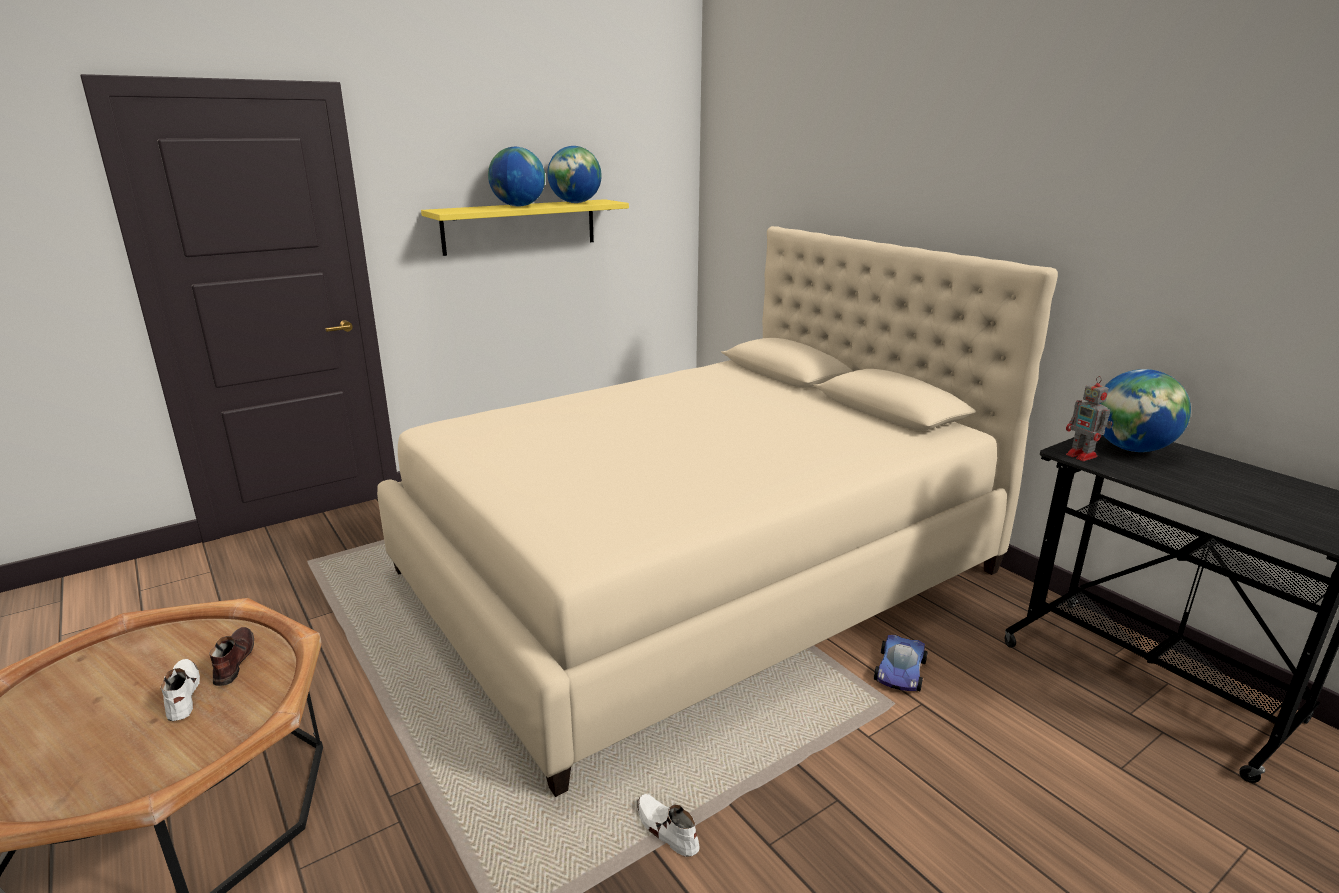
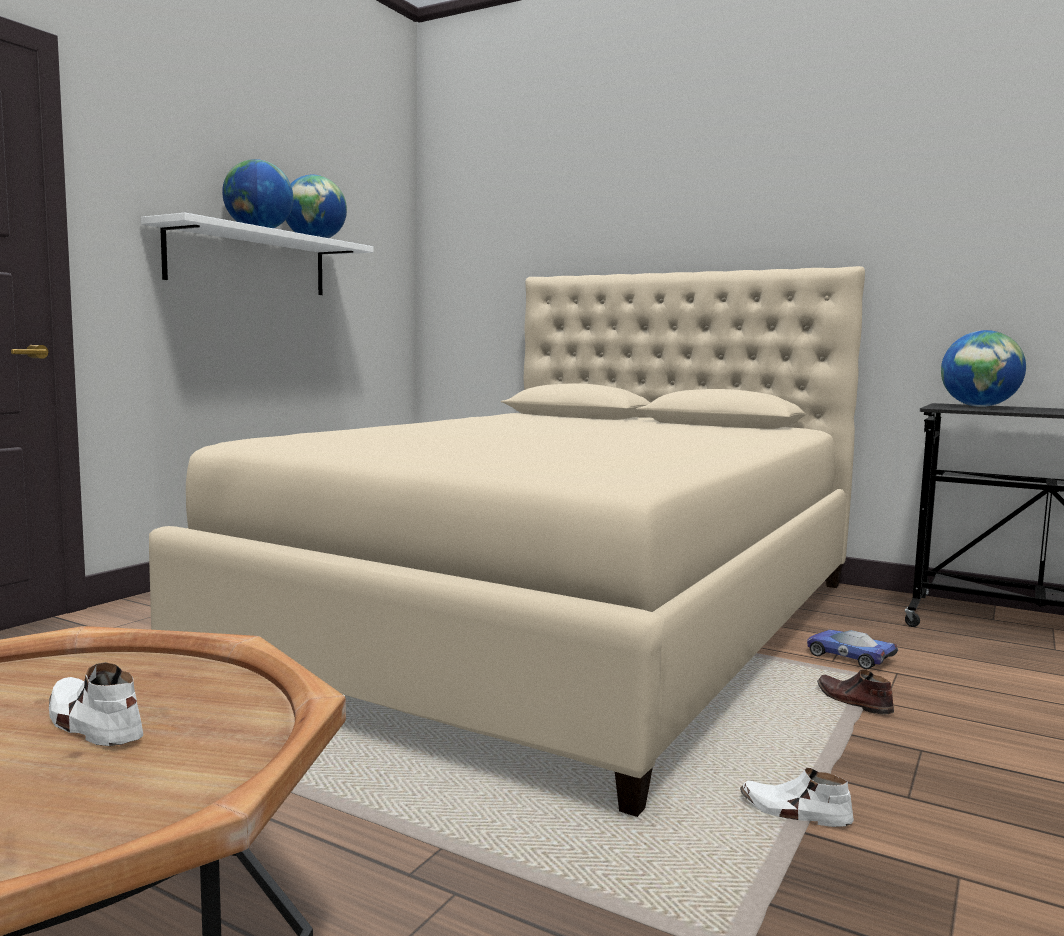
camera: 25 degrees left, 15 degrees down
(233, 661) = (139, 684): brown shoe -> brown shoe (853, 702)
(520, 226) = (249, 261): yellow shelf -> white shelf
(900, 671) = (848, 656): toy car -> toy car turned 135 degrees clockwise
(1083, 456) = (956, 408): toy robot -> none

